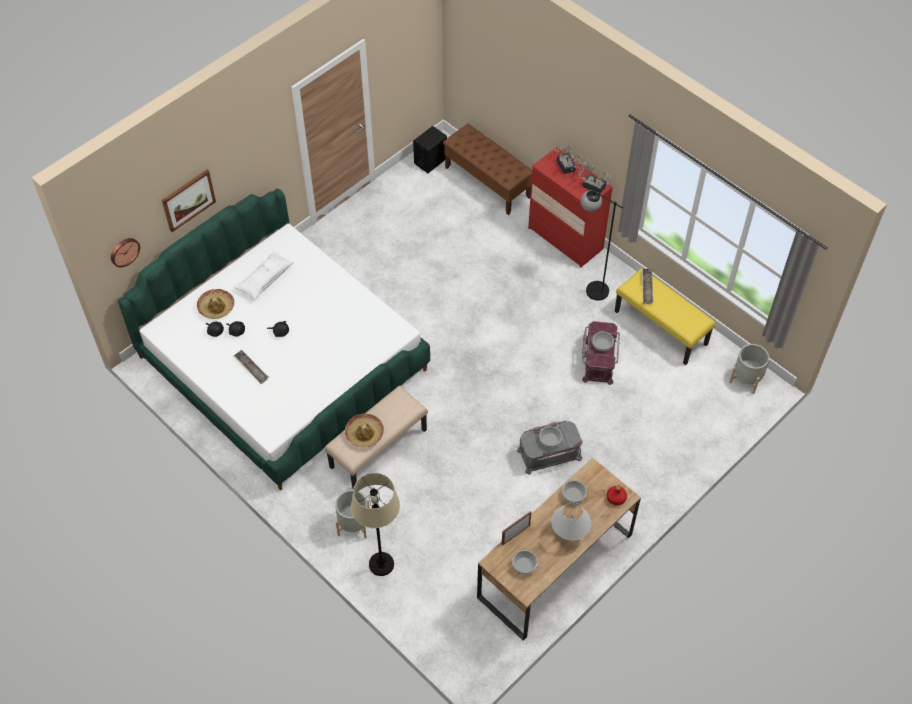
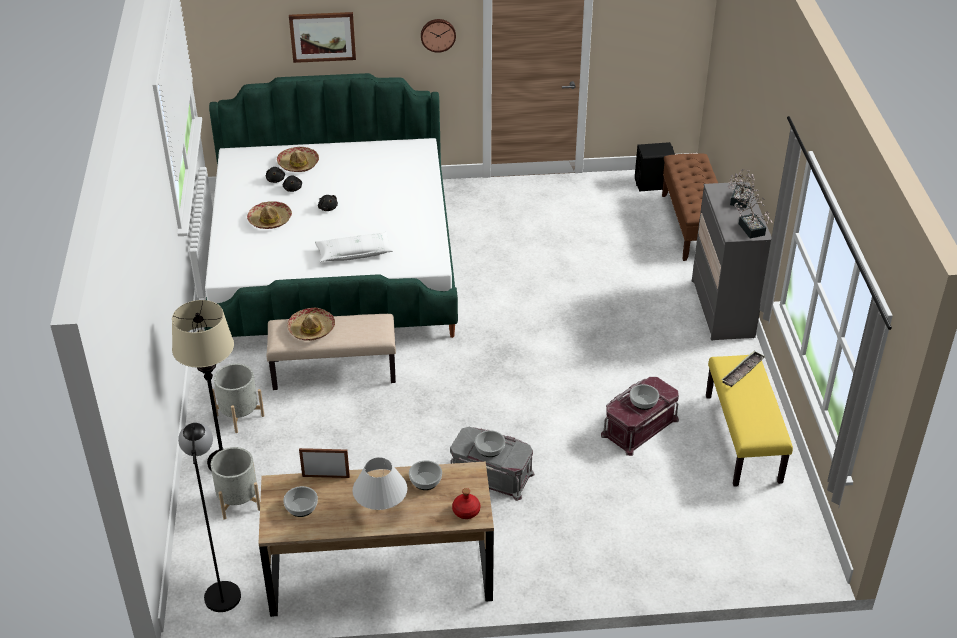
camera: 40 degrees right, 15 degrees down
(124, 251) = (232, 50): wall clock -> wall clock (438, 34)
(251, 368) = (270, 220): tray -> hat
(264, 279) = (363, 165): white pillow -> white pillow (354, 253)
(565, 239) = (722, 309): red dresser -> grey dresser
(590, 287) = (703, 361): black floor lamp -> black floor lamp (221, 587)
(746, 378) = (795, 542): grey planter -> grey planter (238, 501)

